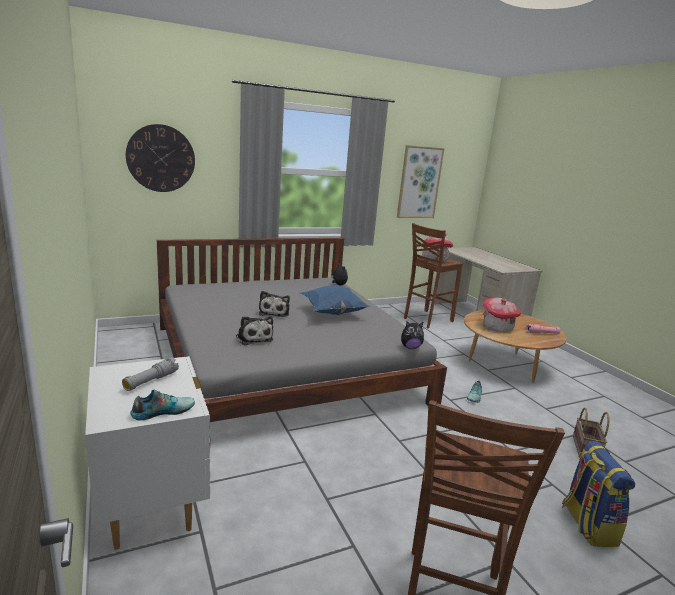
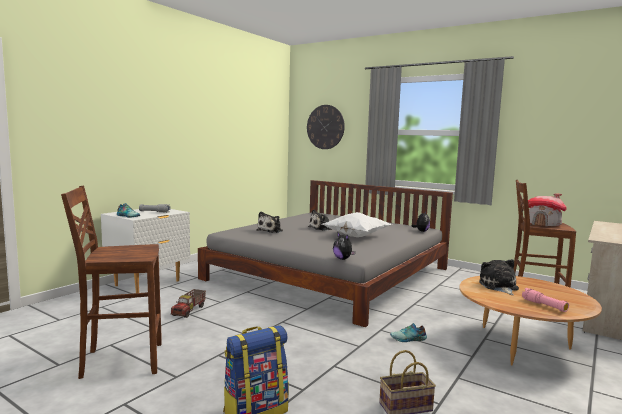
camera: 60 degrees right, 10 degrees down
(315, 495) = (189, 311): none -> toy truck
(332, 313) = (355, 237): blue pillow -> white pillow
(419, 182) = (563, 140): picture -> none
(497, 327) = (499, 286): toy house -> plush toy

